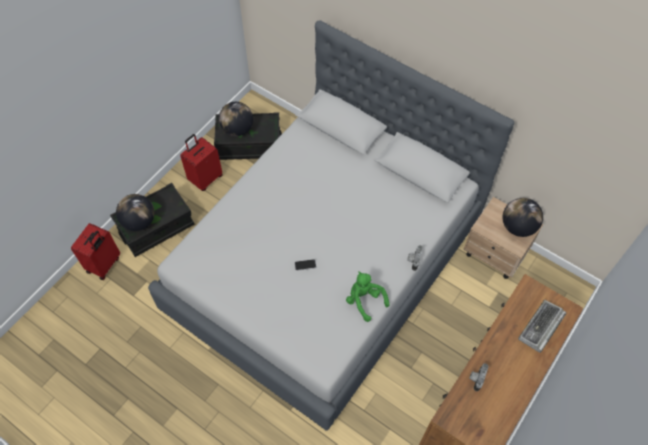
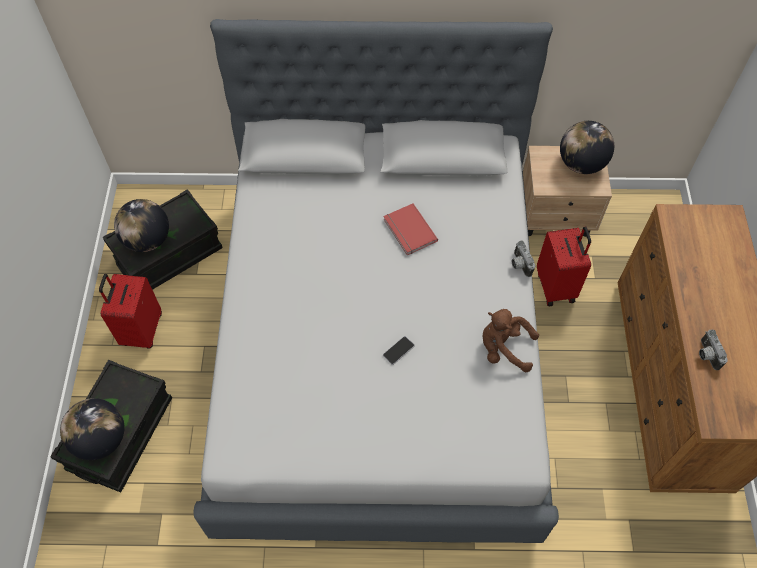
camera: 35 degrees left, 0 degrees up
(104, 265) = (83, 531): red suitcase -> red suitcase (556, 286)
(364, 203) = (408, 231): none -> red book
(364, 300) = (504, 348): green plush toy -> brown plush toy
(541, 328) = (721, 253): keyboard -> none

